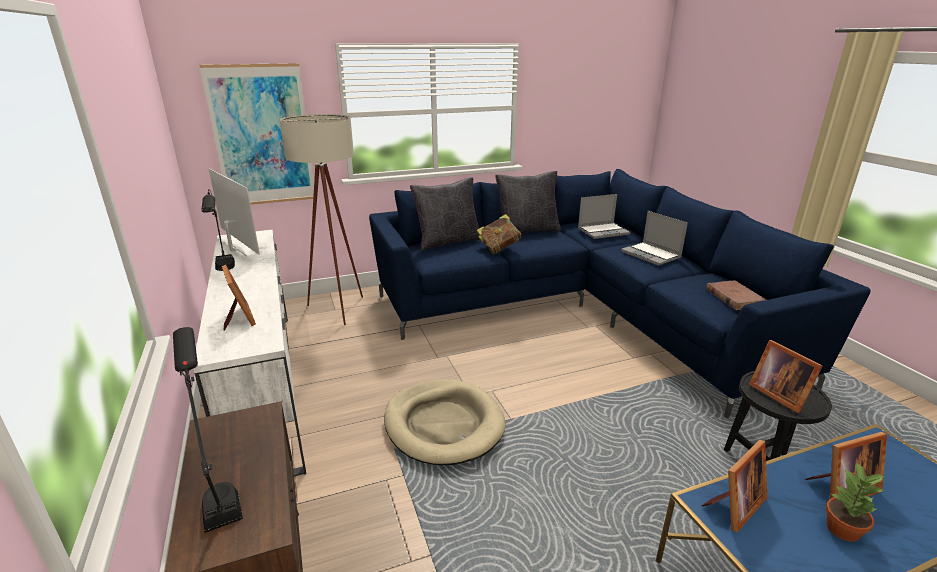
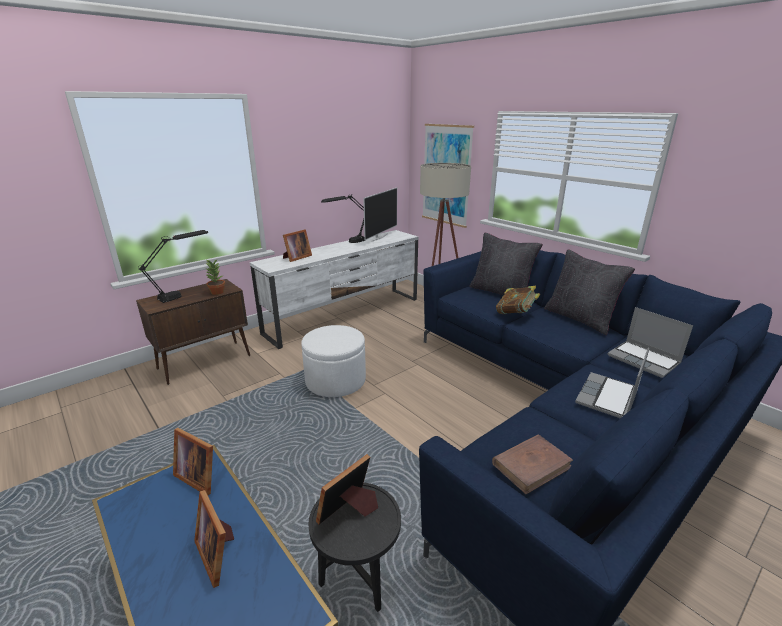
camera: 70 degrees right, 0 degrees up
(443, 424) = (335, 381): beige dog bed -> white ottoman
(843, 530) = (169, 543): potted plant -> potted plant (217, 292)

